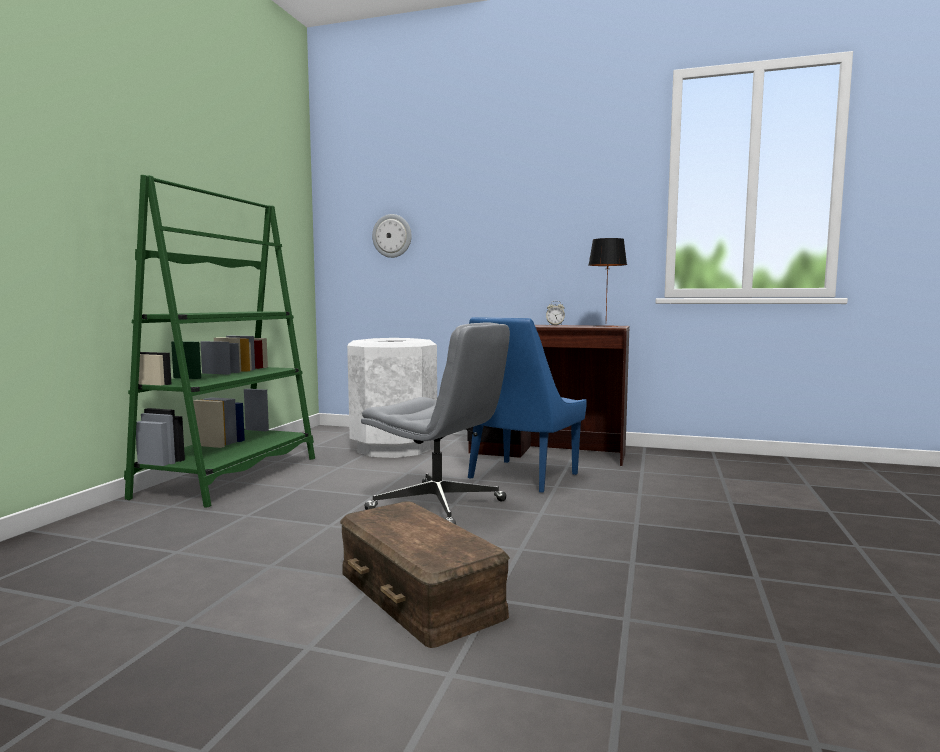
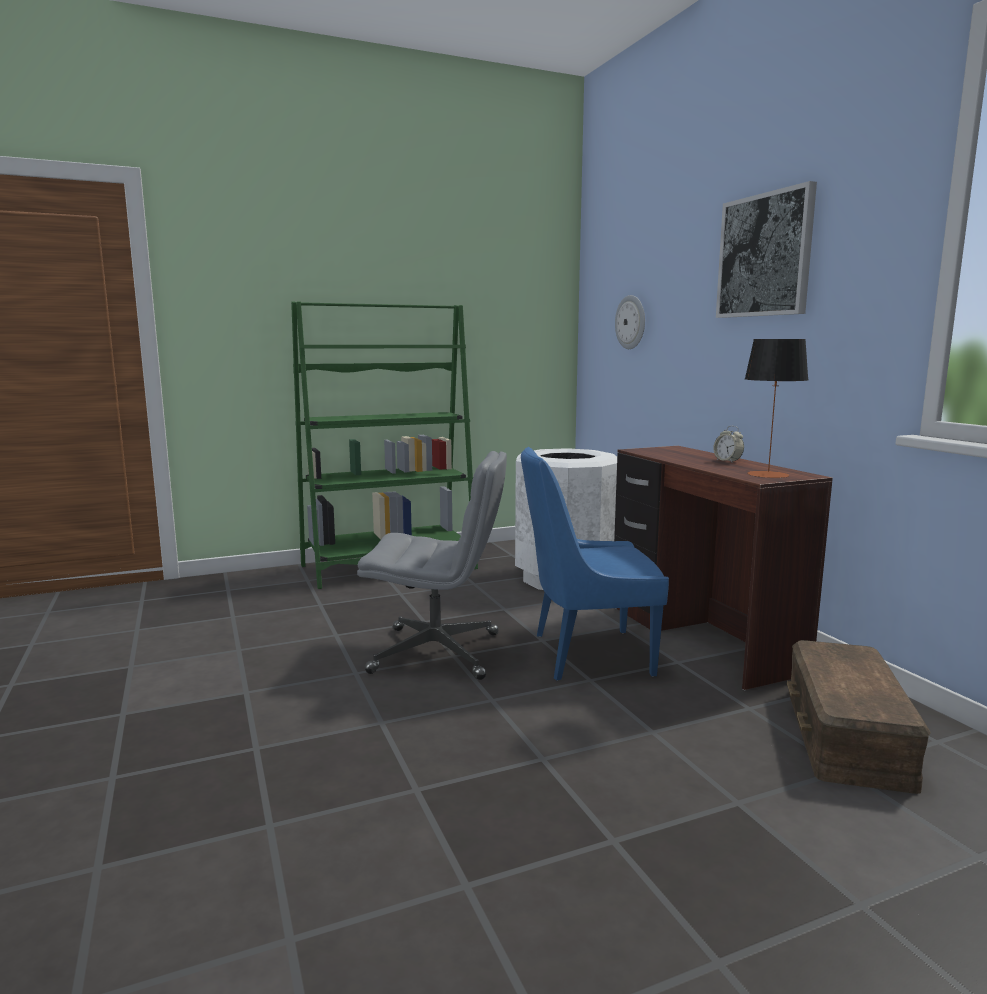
camera: 50 degrees right, 5 degrees up
(417, 593) = (238, 715): brown storage box -> brown storage box (844, 735)
(439, 506) = (438, 653): grey office chair -> grey office chair turned 75 degrees counterclockwise
(535, 191) = (765, 255): none -> picture

